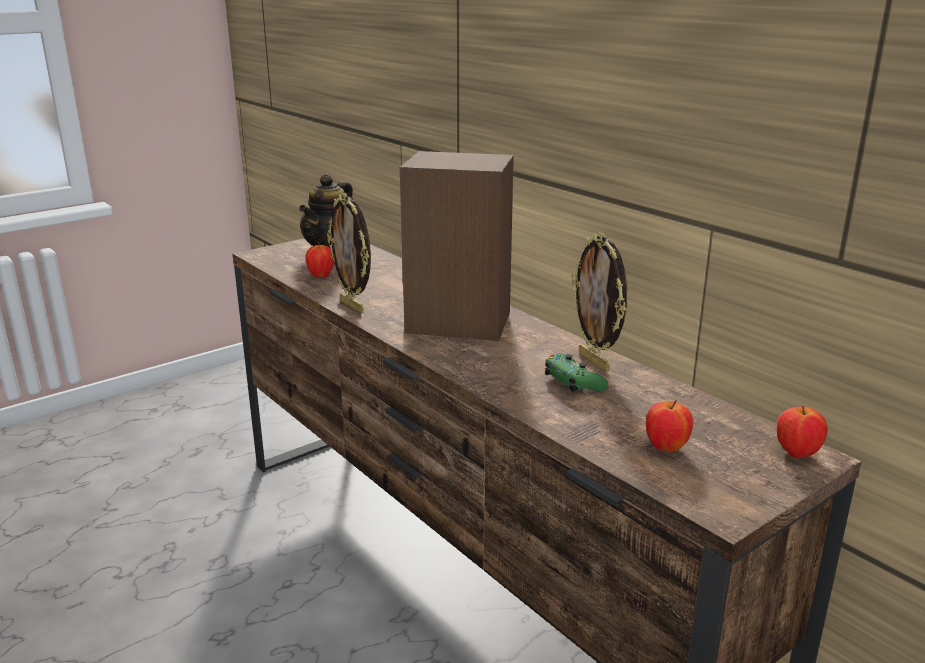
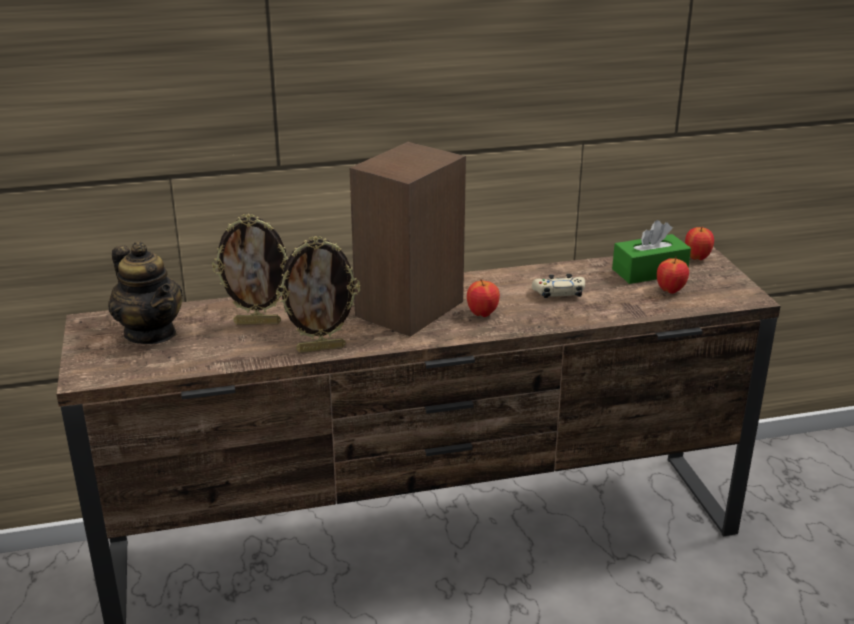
camera: 65 degrees left, 5 degrees up
(321, 276) = (212, 350): apple -> apple (482, 314)
(574, 382) = (559, 293): green game controller -> beige game controller
(595, 362) = (532, 276): picture frame -> picture frame (258, 322)
(703, 426) = (649, 271): none -> green tissue box

